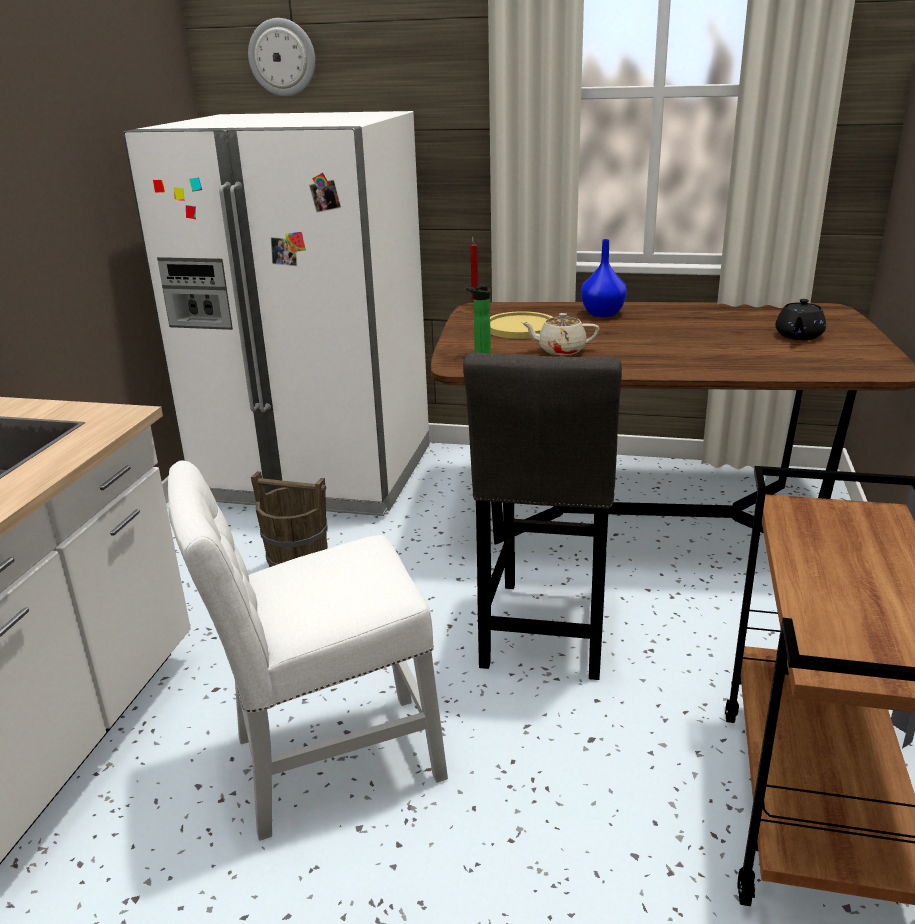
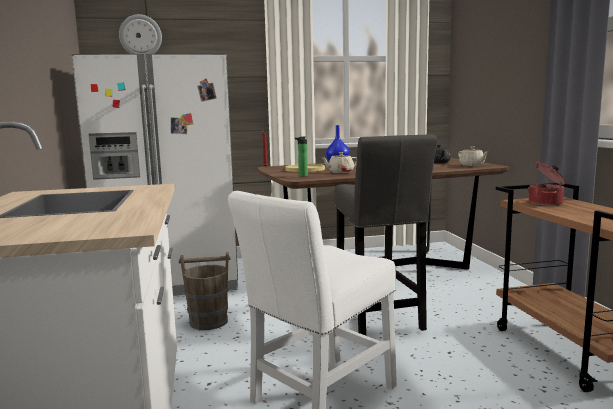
camera: 25 degrees left, 15 degrees down
(829, 529) = (546, 203): none -> cooking pot
(849, 360) = (472, 165): none -> beige teapot

